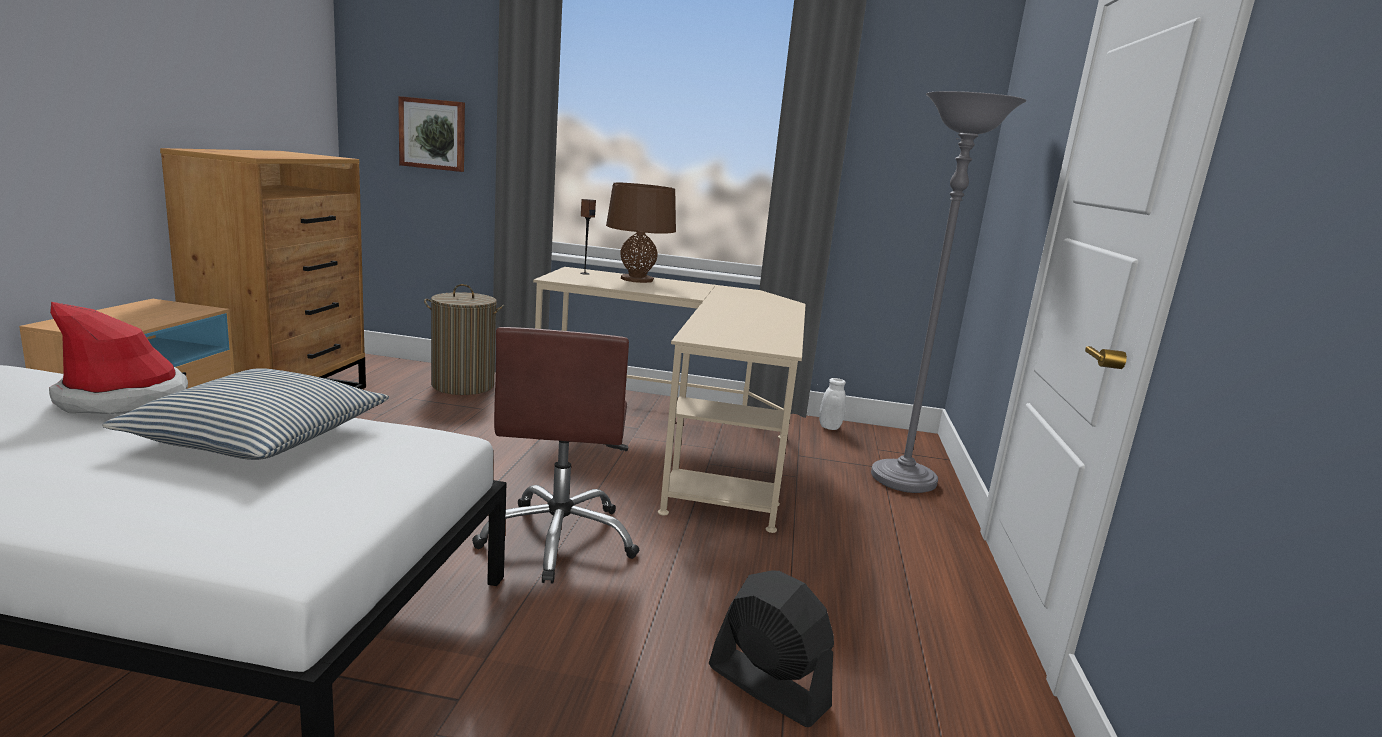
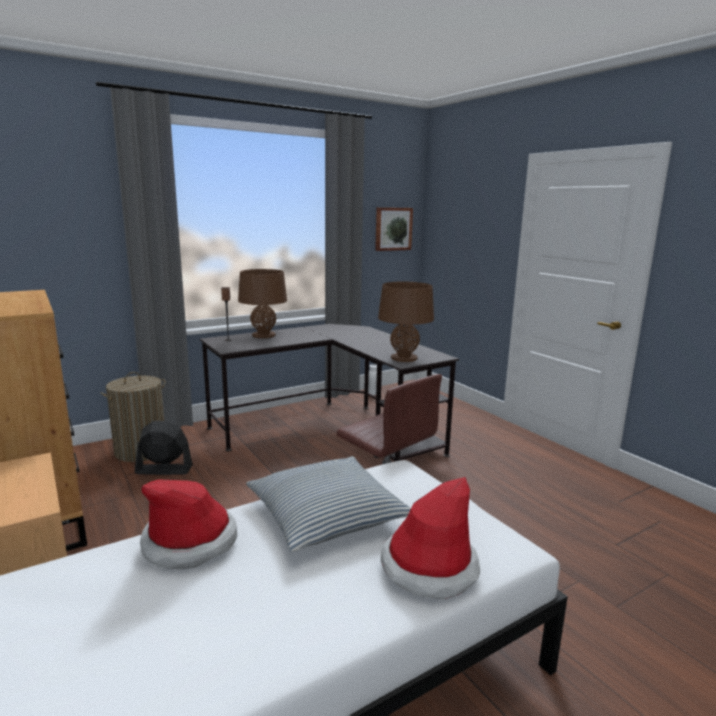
camera: 40 degrees left, 0 degrees up
(170, 515) = (429, 568): none -> hat
(433, 134) = (54, 253): picture -> picture (393, 229)
(682, 441) = (330, 430): beige desk -> black desk
(719, 335) = (403, 358): none -> brown table lamp
(767, 686) = (559, 517): black fan -> black fan (164, 469)
(903, 480) = (443, 408): grey floor lamp -> none

